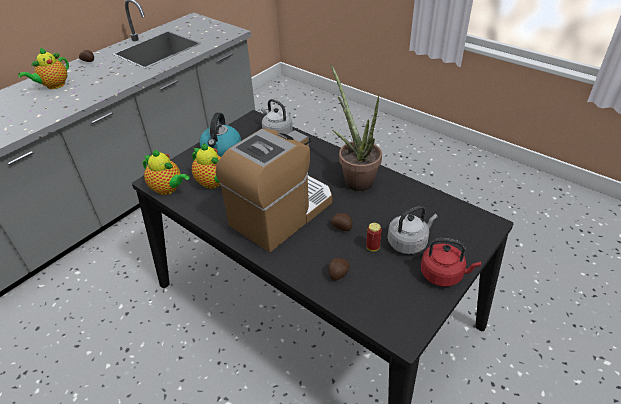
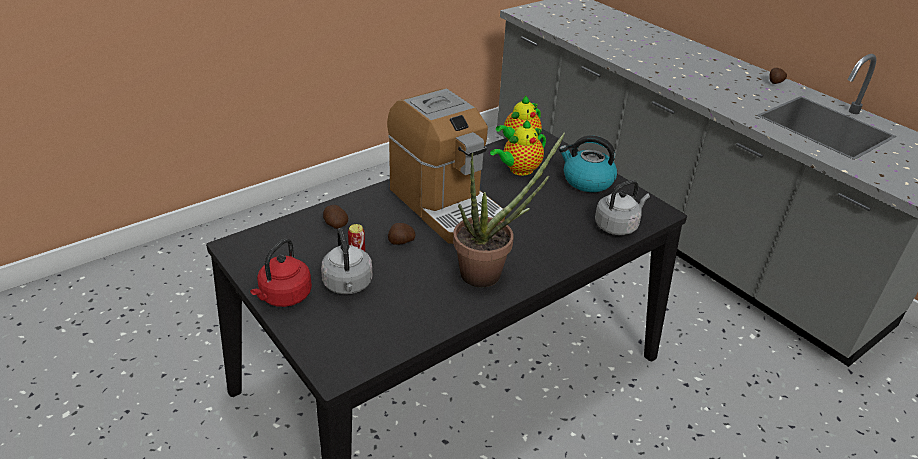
camera: 100 degrees right, 5 degrees down
(54, 86) = (706, 66): teapot -> none

